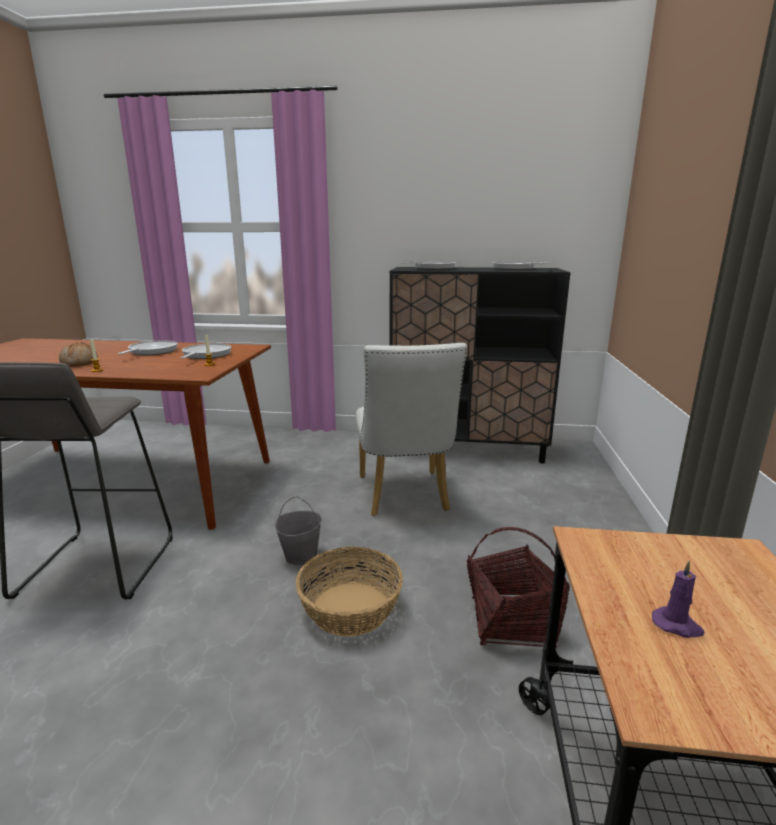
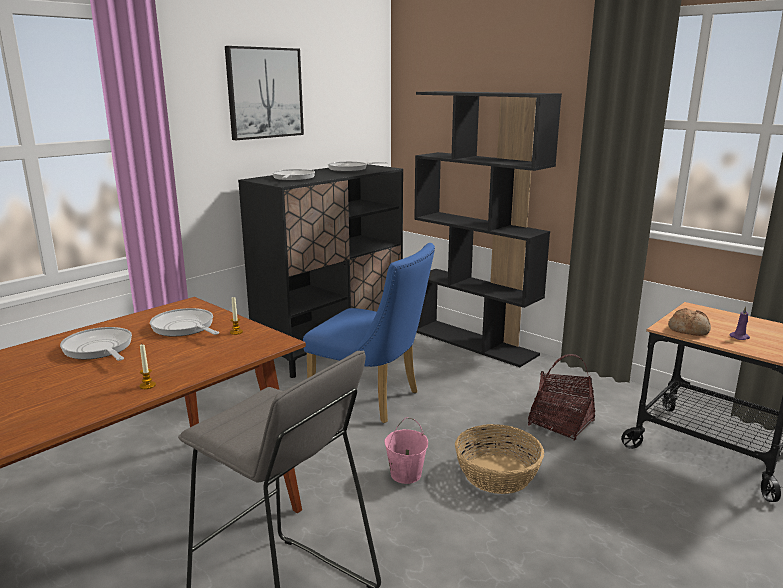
camera: 55 degrees left, 0 degrees up
(80, 363) = (77, 392): bread -> bread (689, 330)
(301, 555) = (405, 474): grey bucket -> pink bucket
(404, 497) = (372, 400): white chair -> blue chair
(440, 186) = (264, 93): none -> picture
(604, 505) = (474, 342): none -> black bookcase

